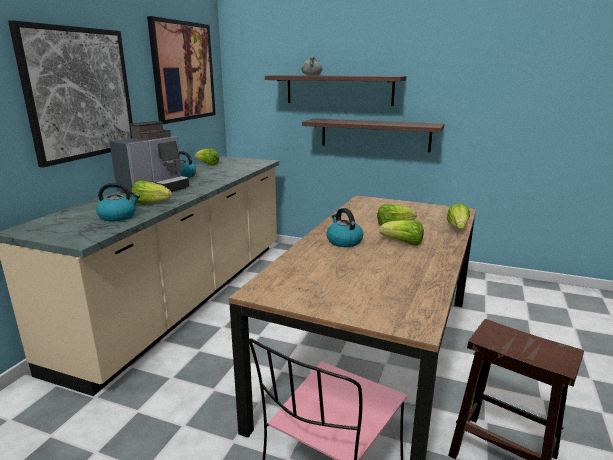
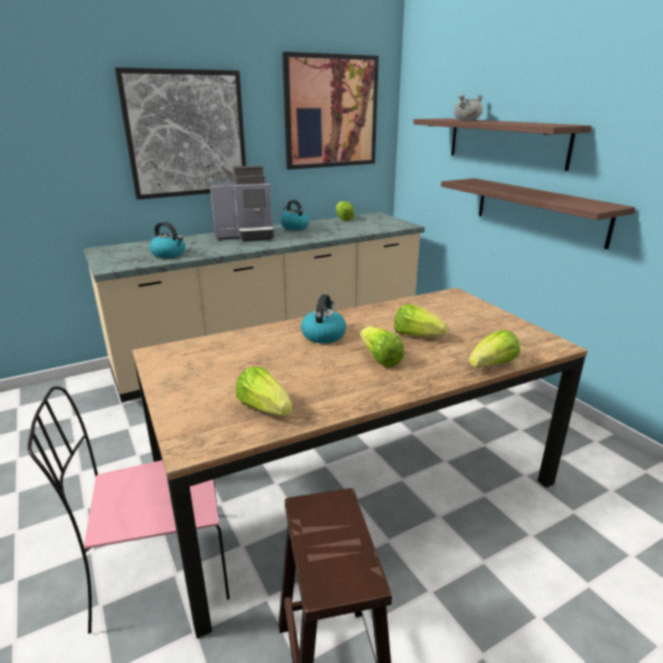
camera: 40 degrees right, 5 degrees up
(150, 203) = (214, 248): lettuce -> lettuce (264, 408)

